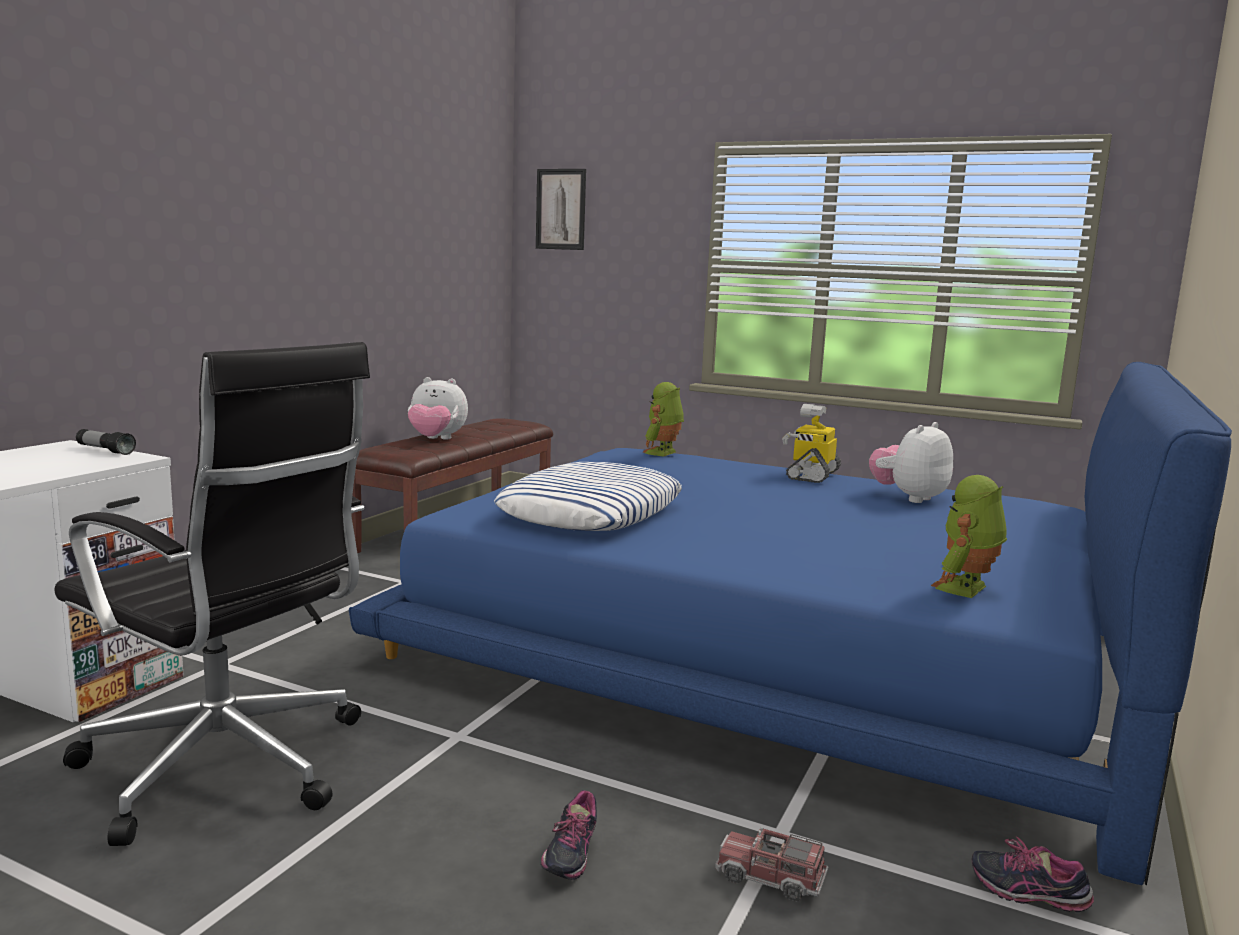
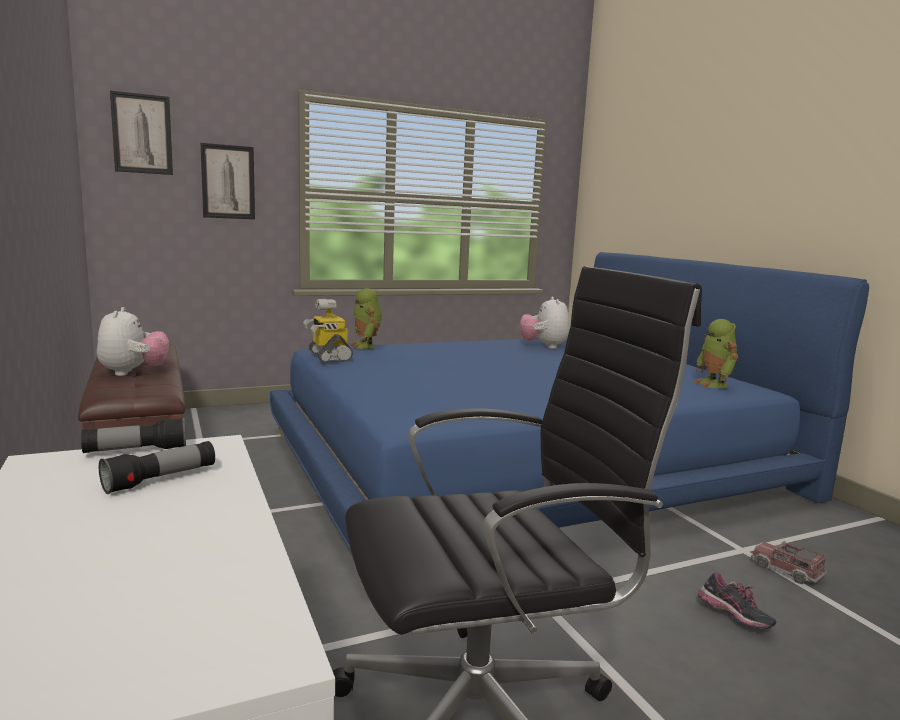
camera: 50 degrees left, 0 degrees up
(58, 462) = (161, 480): none -> flashlight
(436, 439) = (133, 373): plush toy -> plush toy turned 60 degrees counterclockwise
(592, 512) = (468, 395): pillow -> none
(634, 255) = (228, 182): none -> picture
(770, 878) = (786, 571): toy truck -> toy truck turned 75 degrees clockwise
(811, 475) = (470, 343): toy robot -> toy robot (328, 356)
(1028, 894) = (825, 523): shoe -> none

